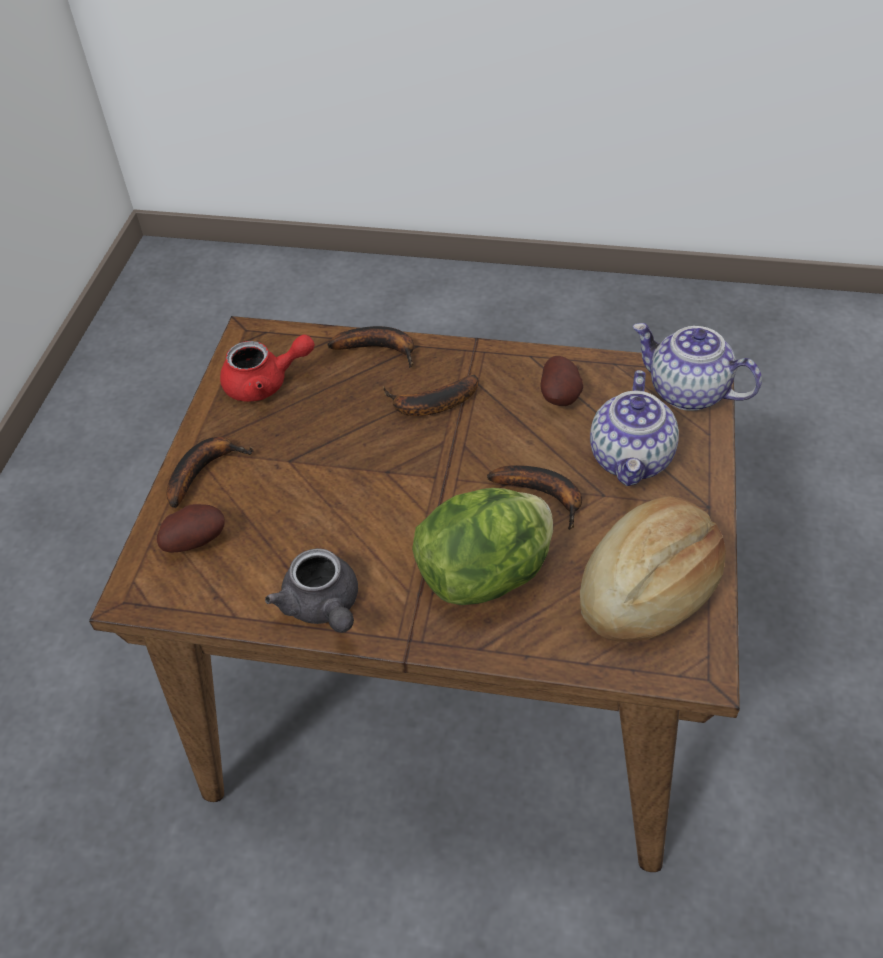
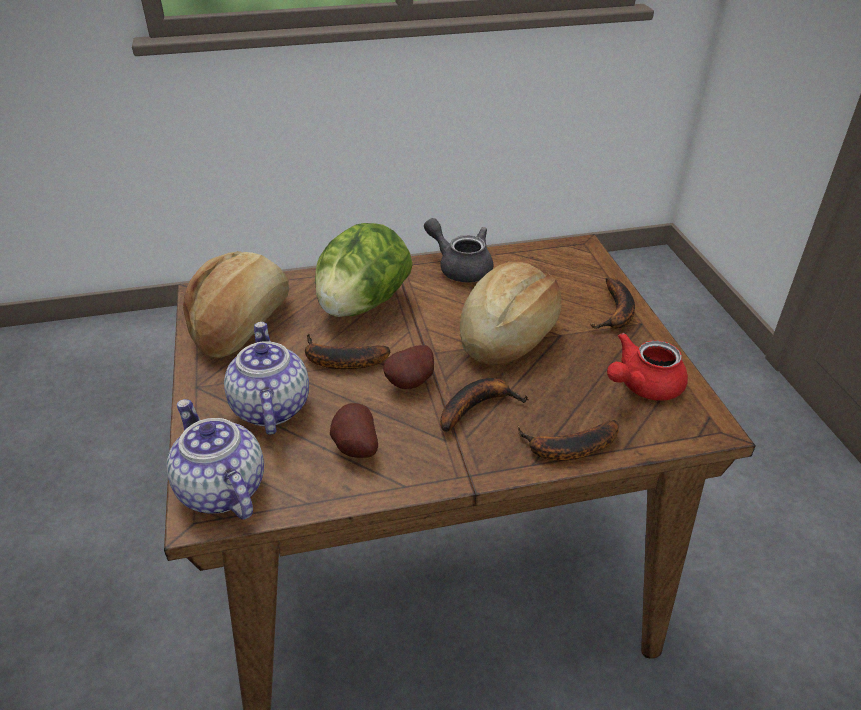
camera: 155 degrees right, 10 degrees down
(196, 540) = (575, 277): potato -> potato (412, 383)
(342, 478) = (508, 333): none -> bread
(686, 392) = (220, 489): teapot -> teapot turned 135 degrees counterclockwise

